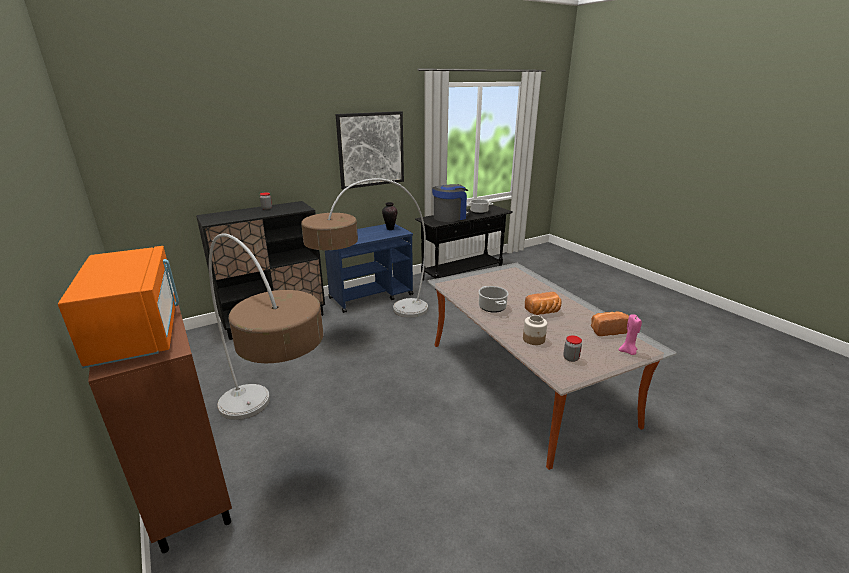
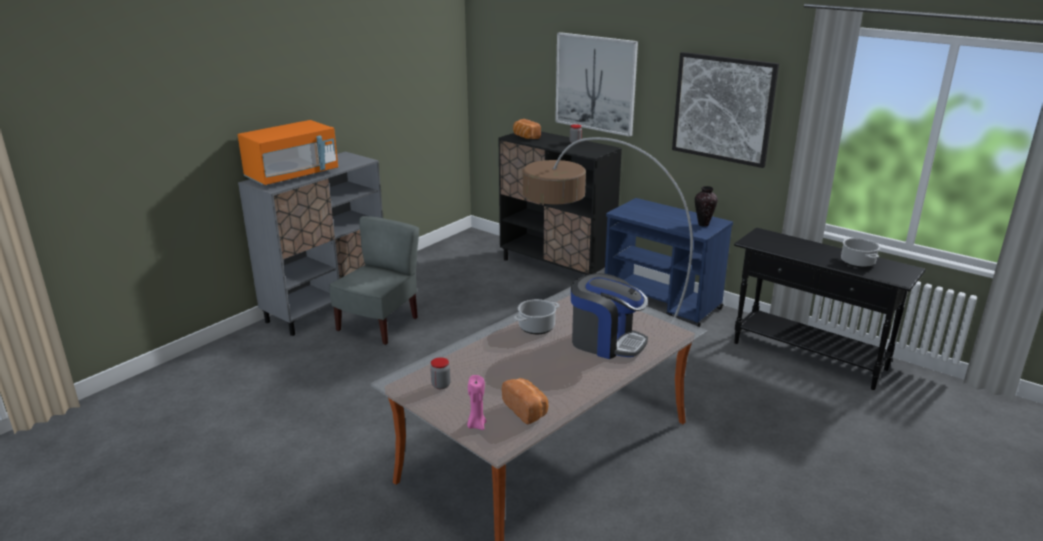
camera: 70 degrees right, 0 degrees up
(187, 478) = (327, 306): brown cabinet -> grey cabinet
(262, 154) = (595, 83): none -> picture
(275, 439) = (379, 325): floor lamp -> grey chair
(450, 217) = (795, 247): coffee machine -> coffee machine (606, 342)
(534, 339) = (472, 360): jar -> none
(543, 312) = (548, 361): bread -> bread (525, 137)

